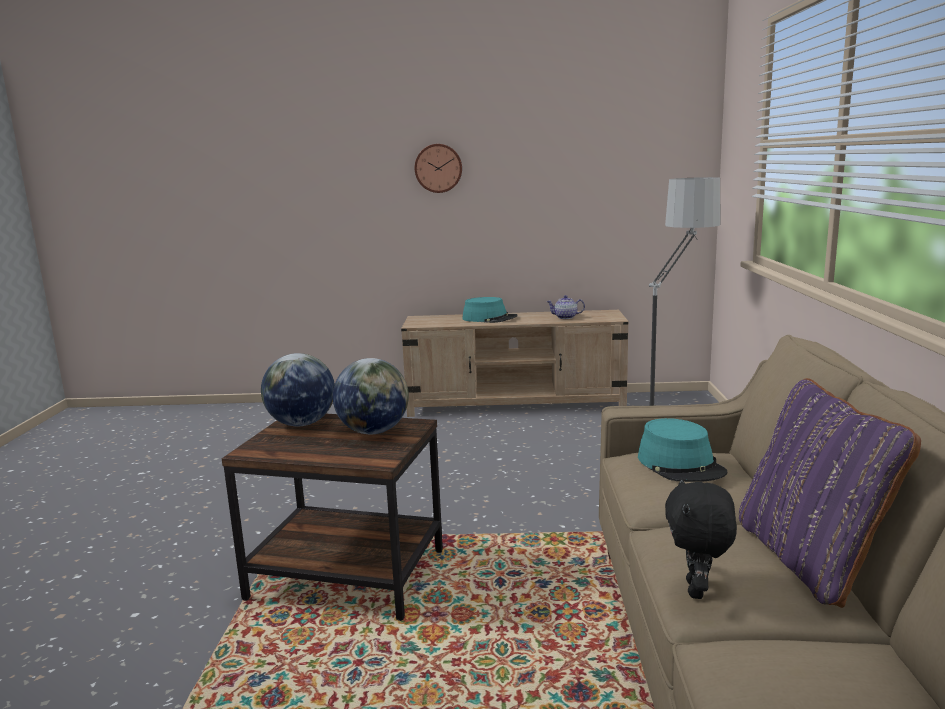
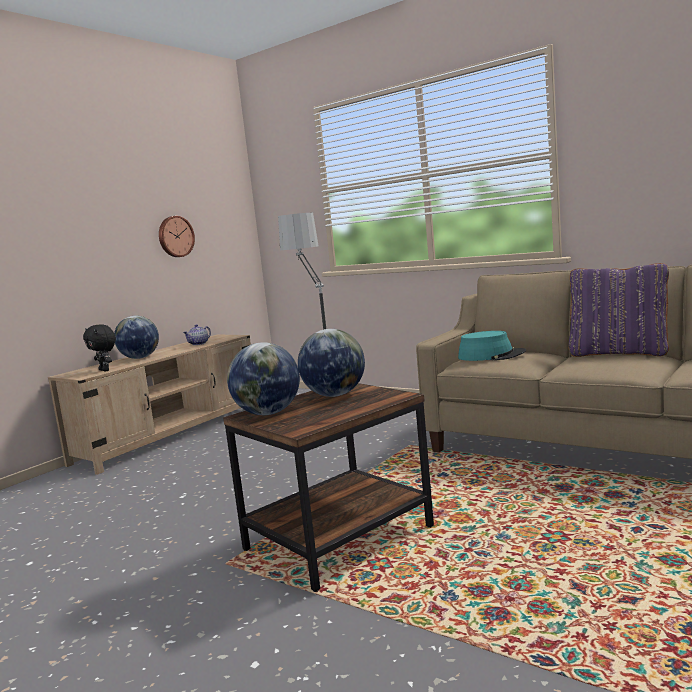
camera: 55 degrees left, 5 degrees down
(438, 168) = (57, 219): wall clock -> wall clock (175, 236)
(489, 318) = (139, 358): turquoise hat -> globe
(697, 590) = (630, 370): black plush toy -> black plush toy (105, 370)

